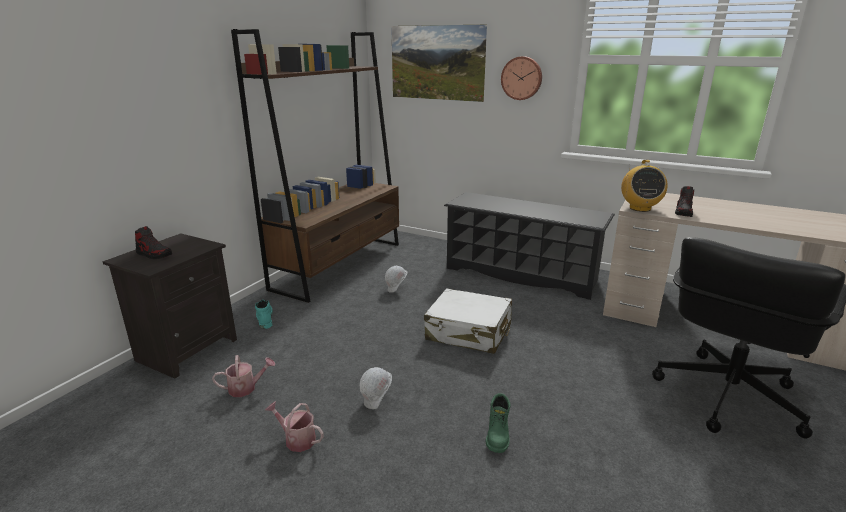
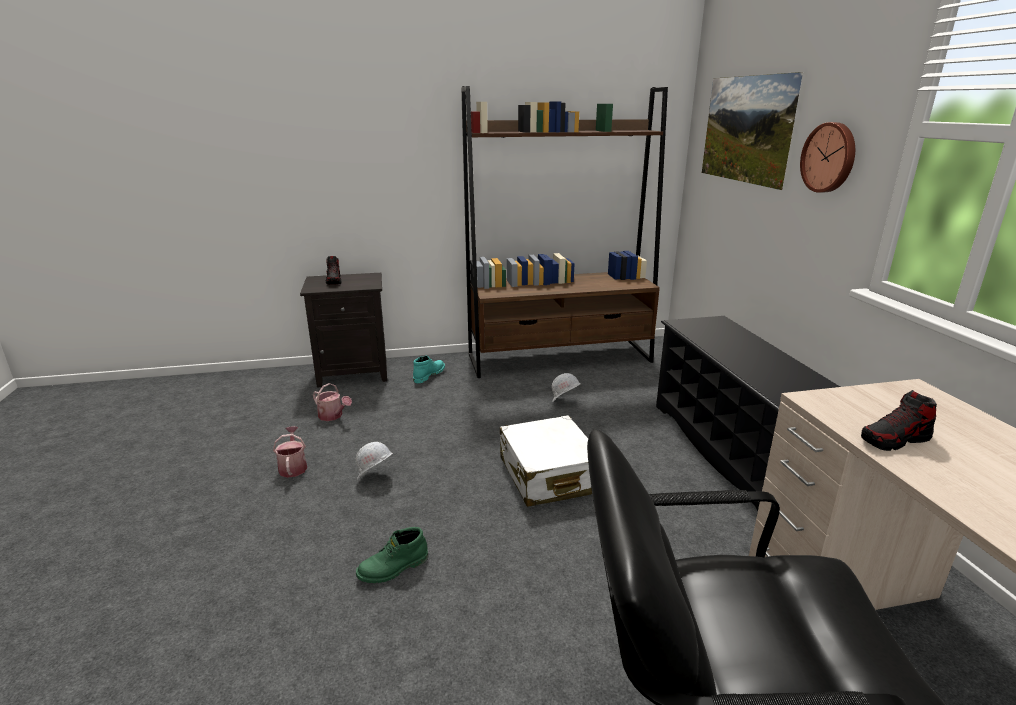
camera: 50 degrees right, 0 degrees up
(639, 208) = (827, 403): radio -> none

